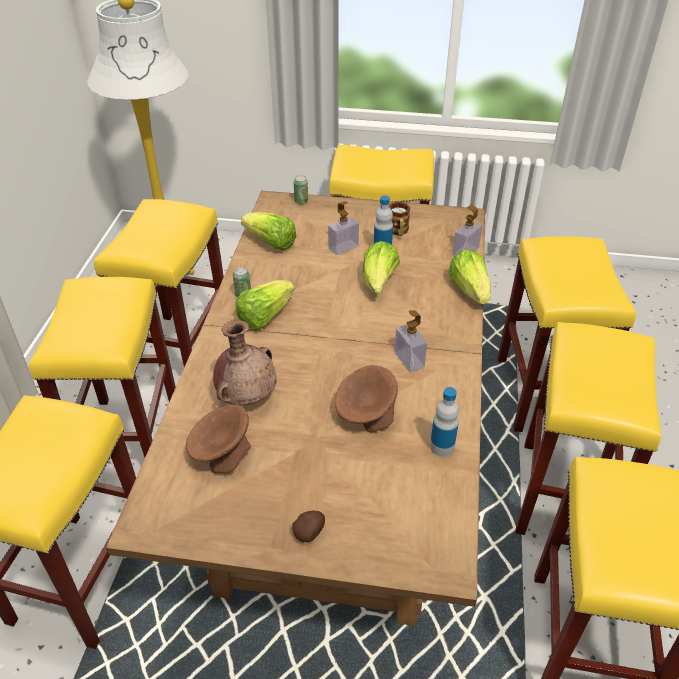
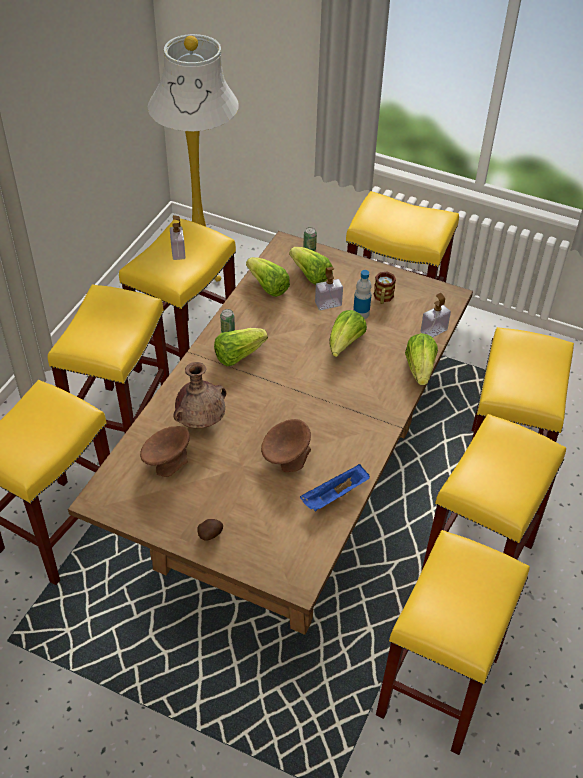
camera: 15 degrees right, 5 degrees up
(312, 225) = (310, 276): none -> lettuce
(409, 360) = (340, 419): soap dispenser -> soap dispenser (178, 252)
(442, 447) = (334, 496): bottle -> blue tray

